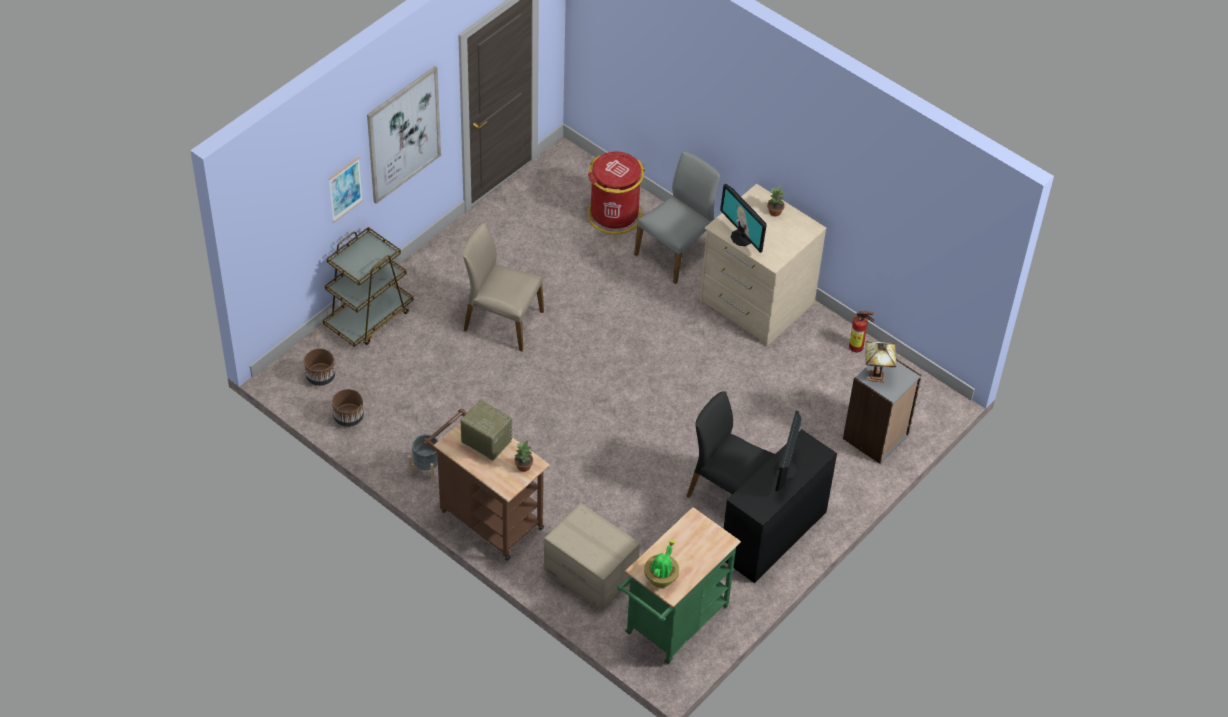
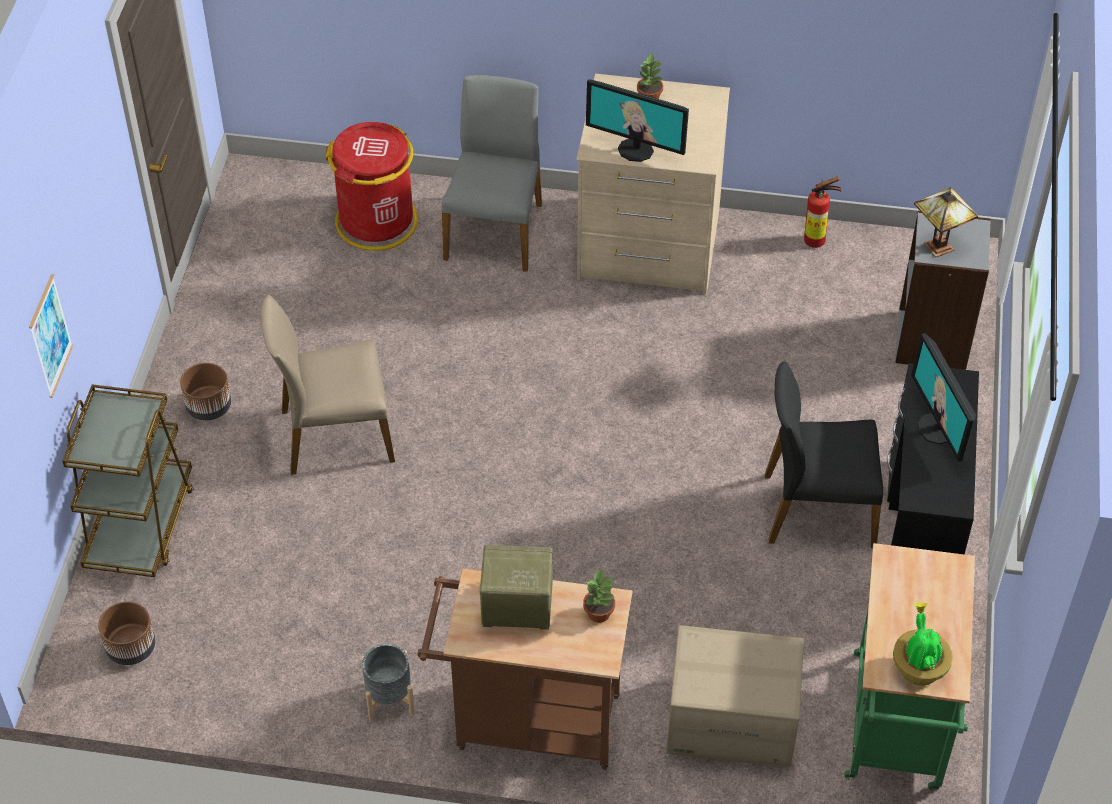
camera: 30 degrees left, 0 degrees up
(348, 417) = (217, 686): brown planter -> brown planter (208, 407)
(403, 134) = (88, 214): picture -> none

